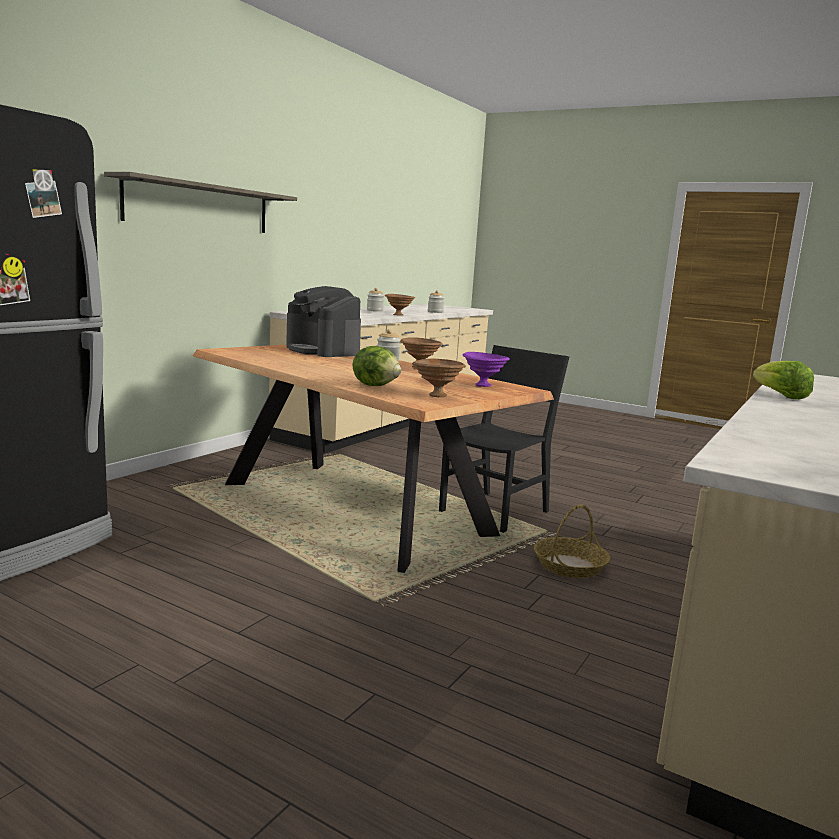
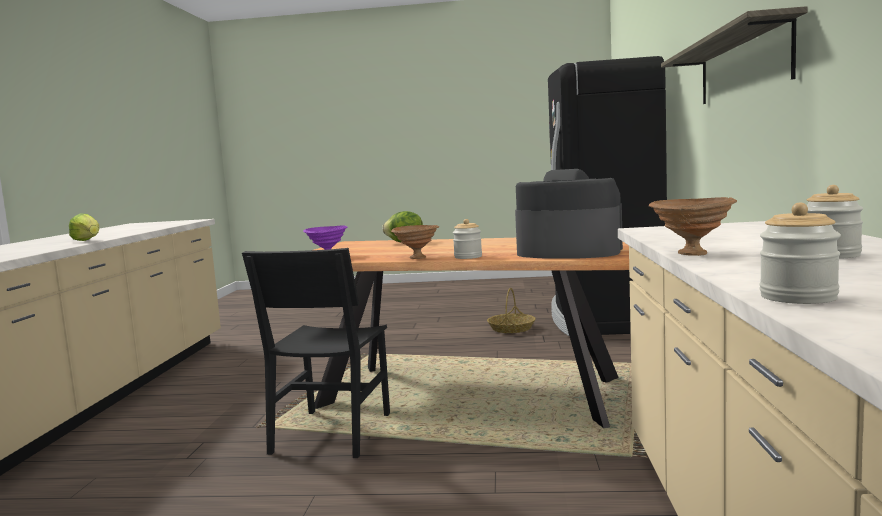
camera: 155 degrees right, 5 degrees down
(436, 395) = (351, 246): brown bowl -> none
(569, 566) = (244, 403): basket -> basket (511, 328)

